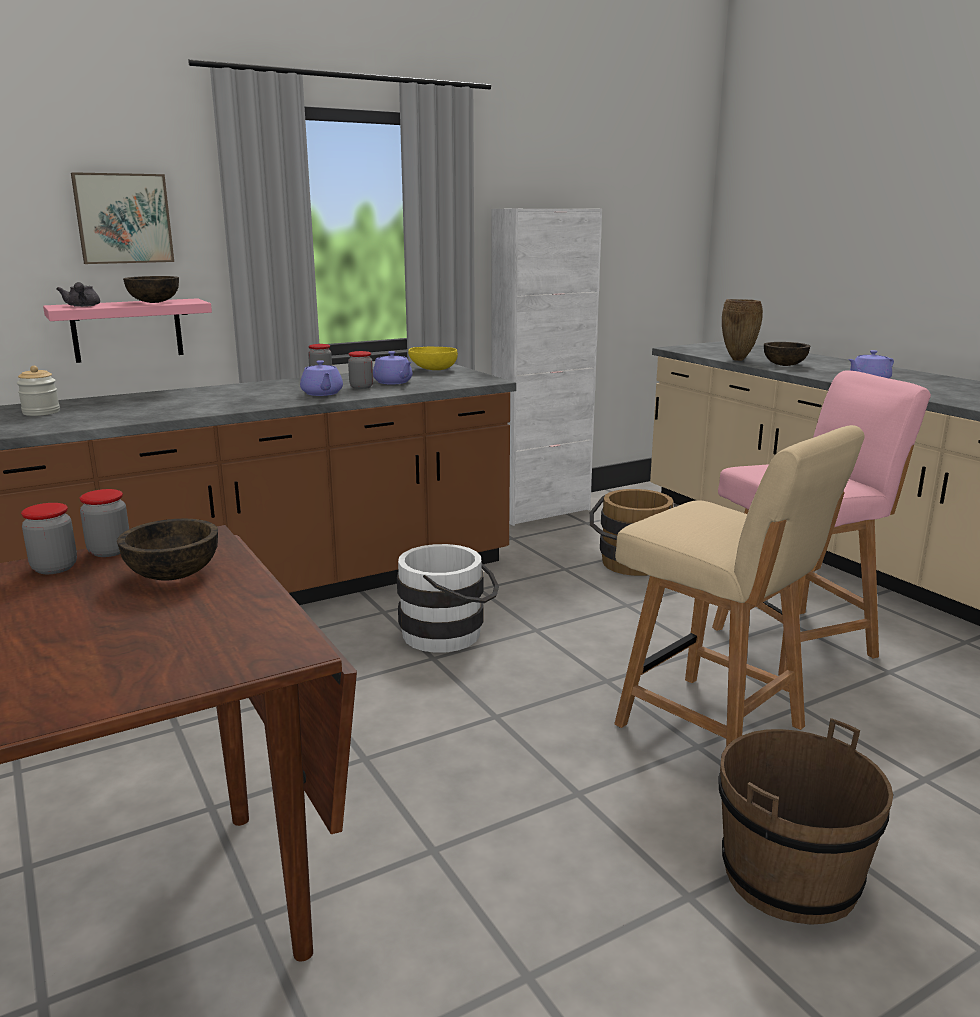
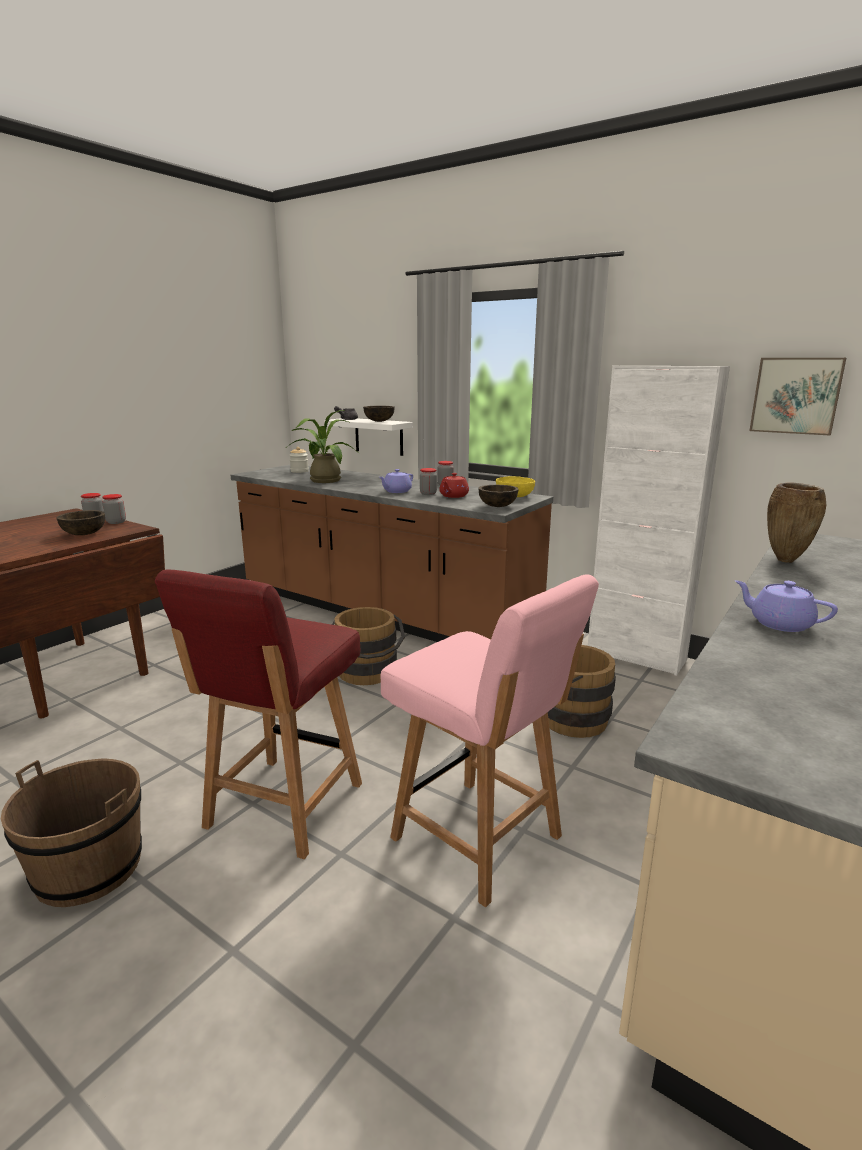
camera: 65 degrees right, 0 degrees up
(123, 218) = (381, 371): picture -> picture (796, 395)
(127, 330) = (379, 436): pink shelf -> white shelf
(159, 409) = (323, 480): none -> potted plant
(393, 382) = (453, 496): purple teapot -> red teapot
(450, 634) = (368, 674): white bucket -> brown bucket
(713, 728) = (283, 807): beige chair -> red chair
(784, 365) = (803, 580): brown bowl -> brown bowl (497, 506)

